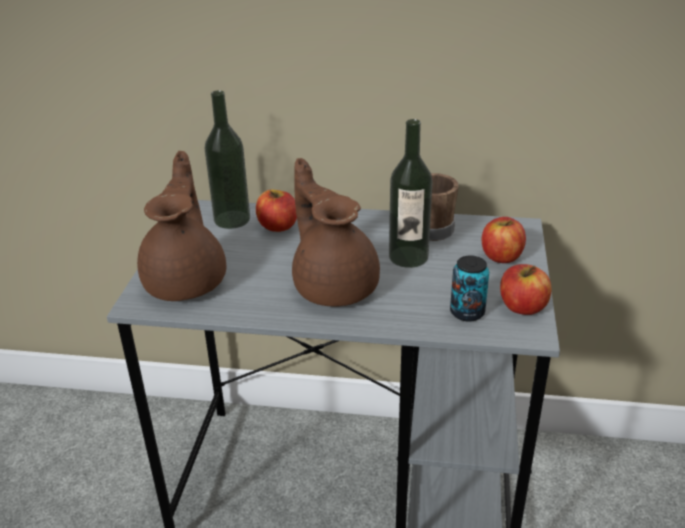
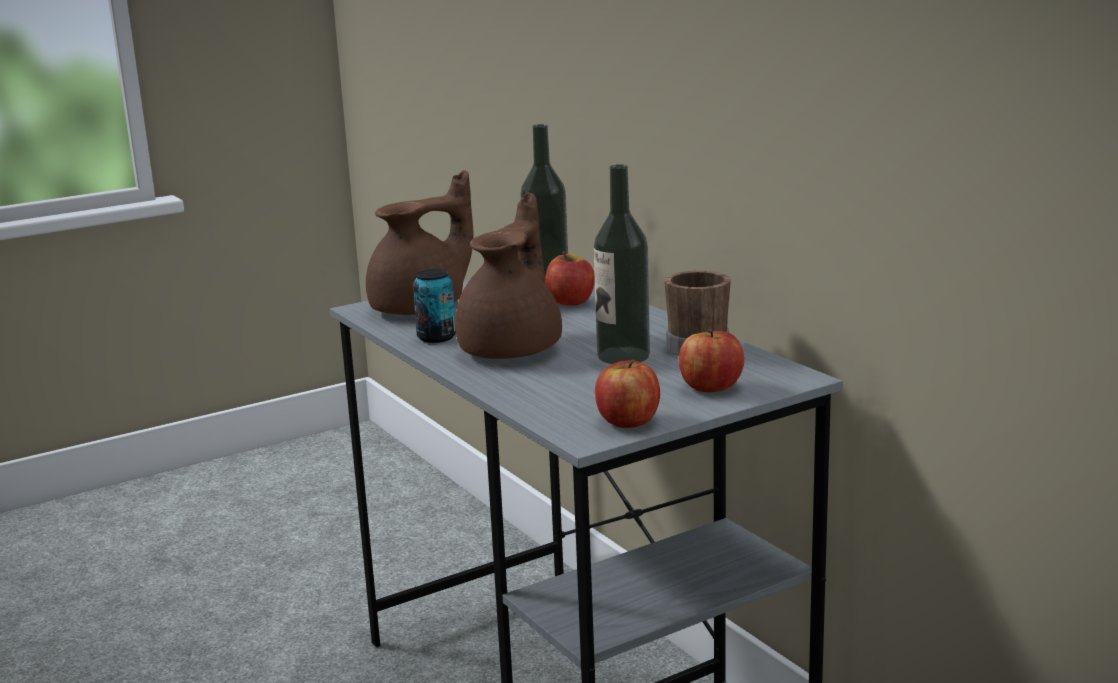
camera: 50 degrees right, 15 degrees down
(467, 312) = (569, 404): can -> can (436, 337)

